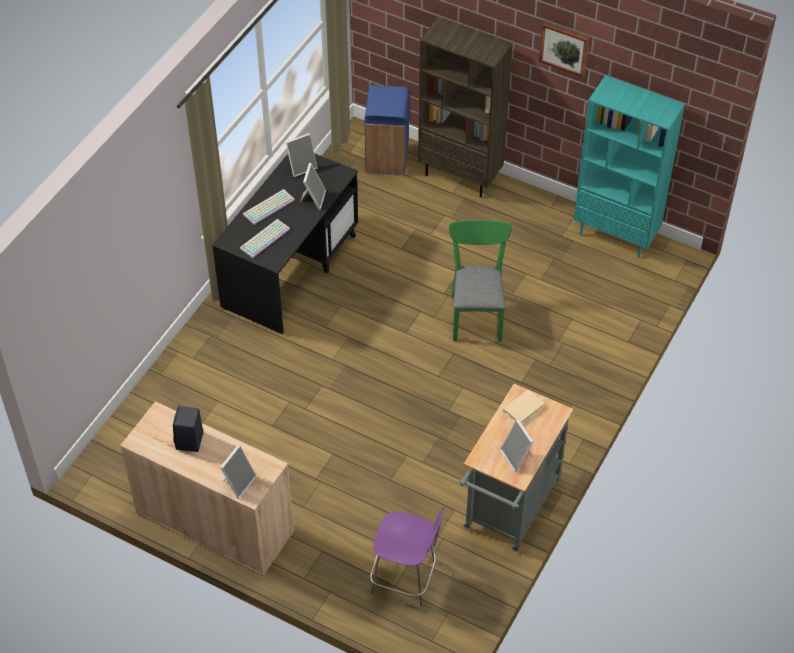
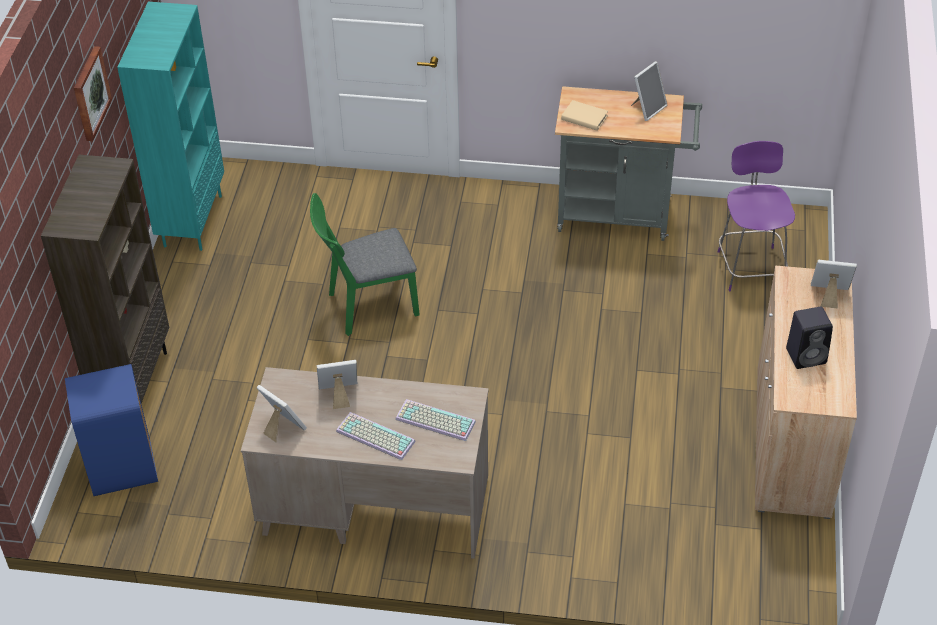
camera: 110 degrees left, 5 degrees down
(290, 269) = (373, 506): black desk -> beige desk

